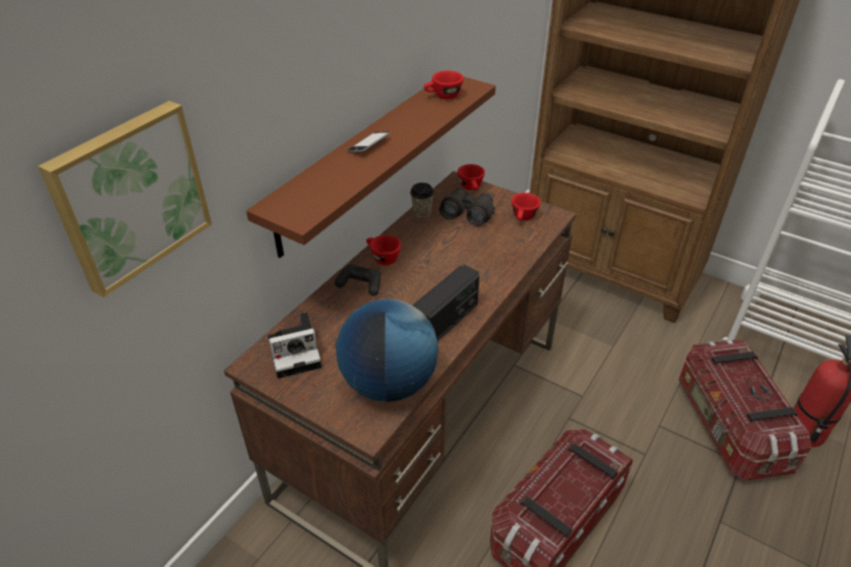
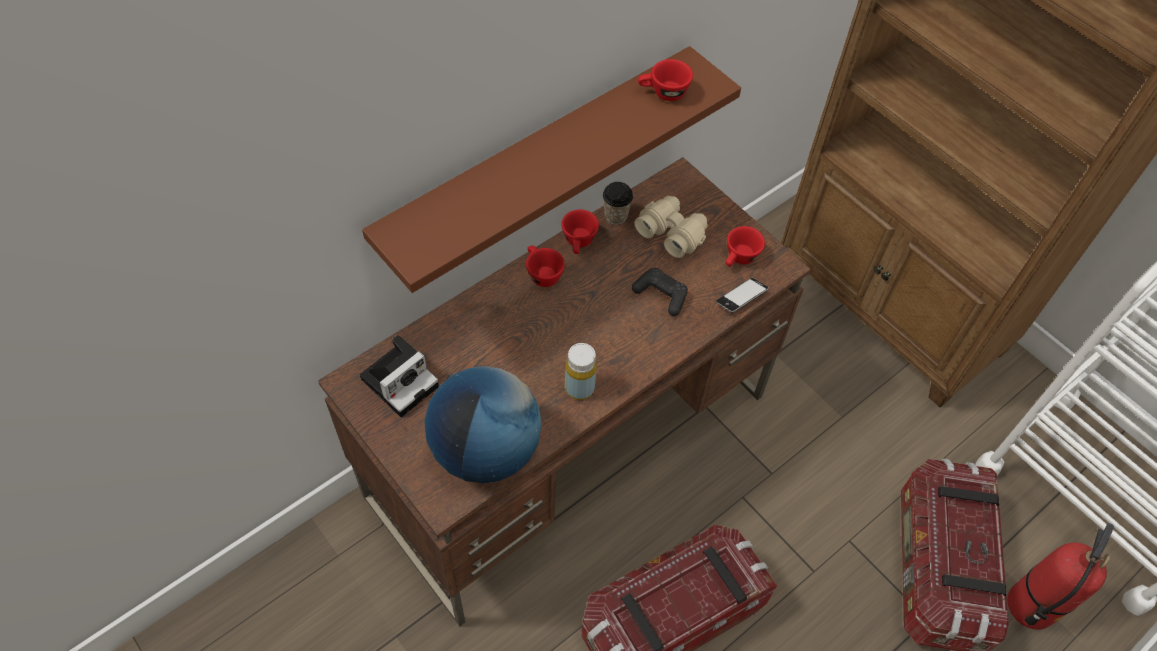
camera: 15 degrees right, 15 degrees up
(130, 196) = (217, 232): picture -> none
(297, 352) = (401, 380): camera -> camera turned 45 degrees counterclockwise
(360, 284) = (502, 306): black game controller -> black game controller (661, 295)
(369, 145) = (536, 160): phone -> phone (741, 298)
(445, 322) = (579, 388): radio -> yellow bottle
(467, 213) = (671, 232): black binoculars -> beige binoculars
(471, 188) = (694, 192): red cup -> red cup (579, 243)

